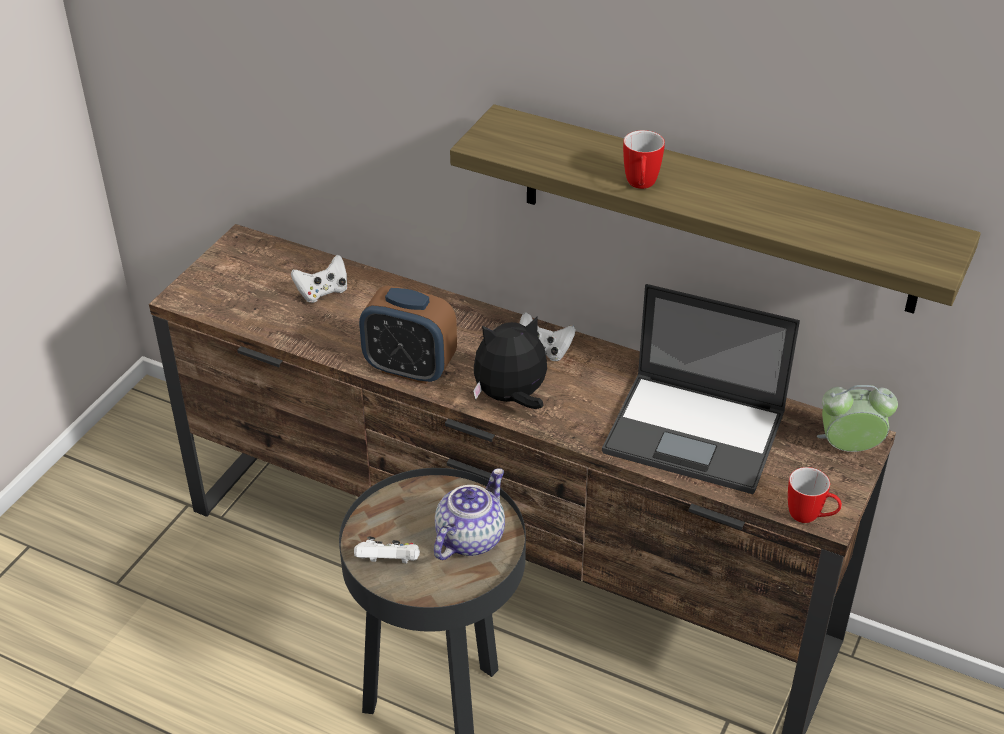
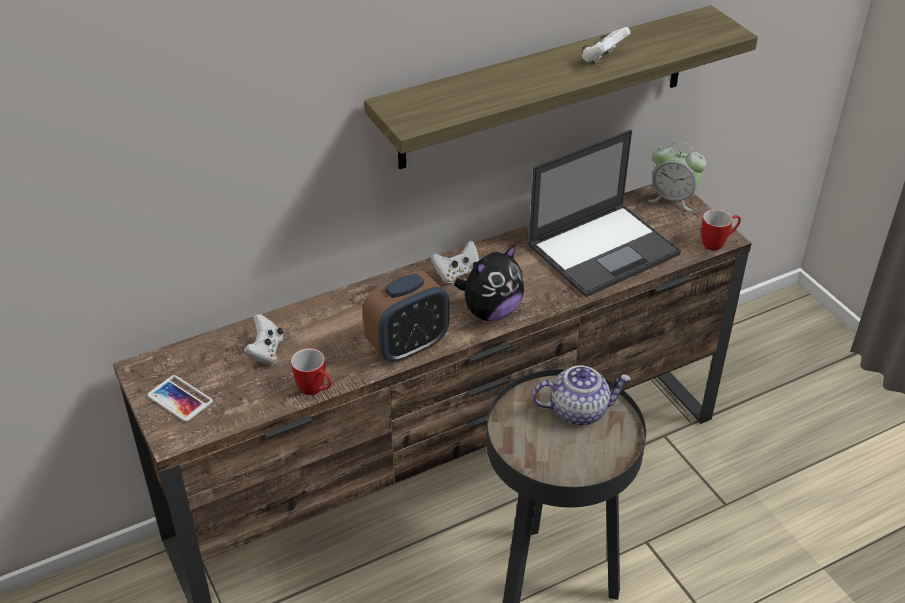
camera: 55 degrees left, 0 degrees up
(226, 277) = (180, 399): none -> phone
(389, 563) = (569, 463): white game controller -> white game controller (603, 58)
(469, 537) = (579, 410): teapot -> teapot turned 105 degrees clockwise
(511, 398) = (490, 311): plush toy -> plush toy turned 150 degrees counterclockwise
(641, 186) = (540, 86): mug -> mug (316, 391)
(849, 448) = (672, 199): alarm clock -> alarm clock turned 105 degrees counterclockwise

